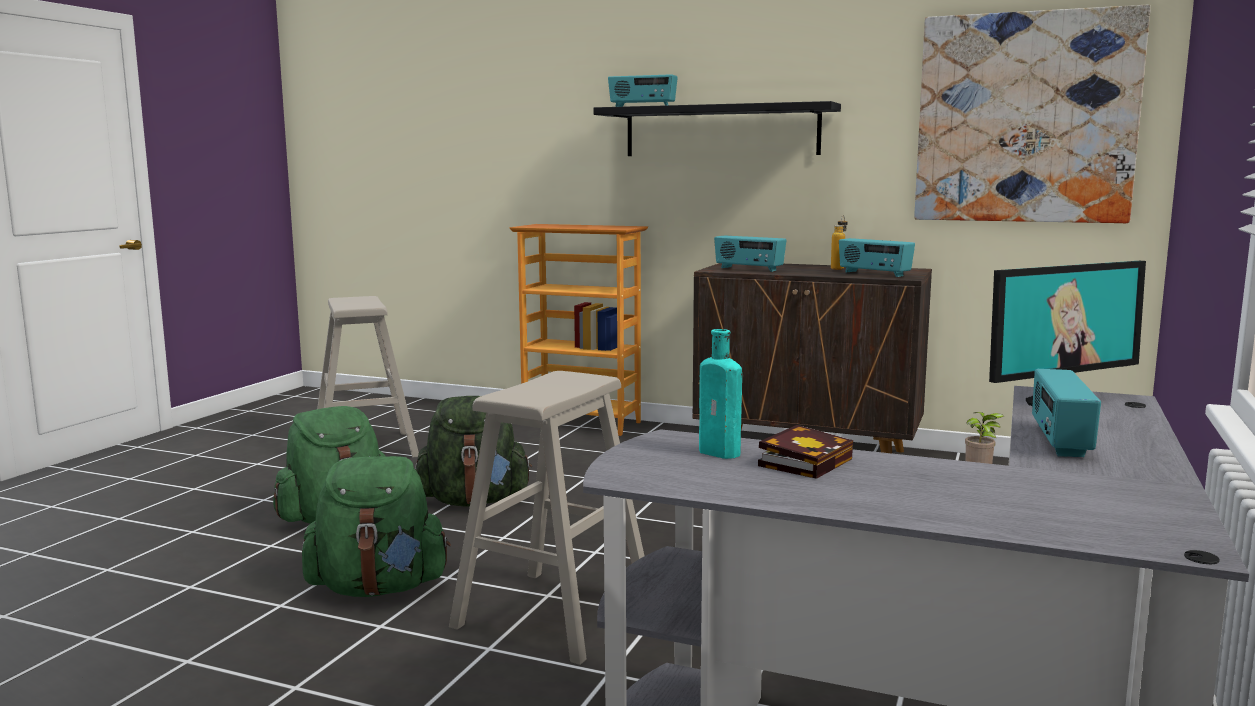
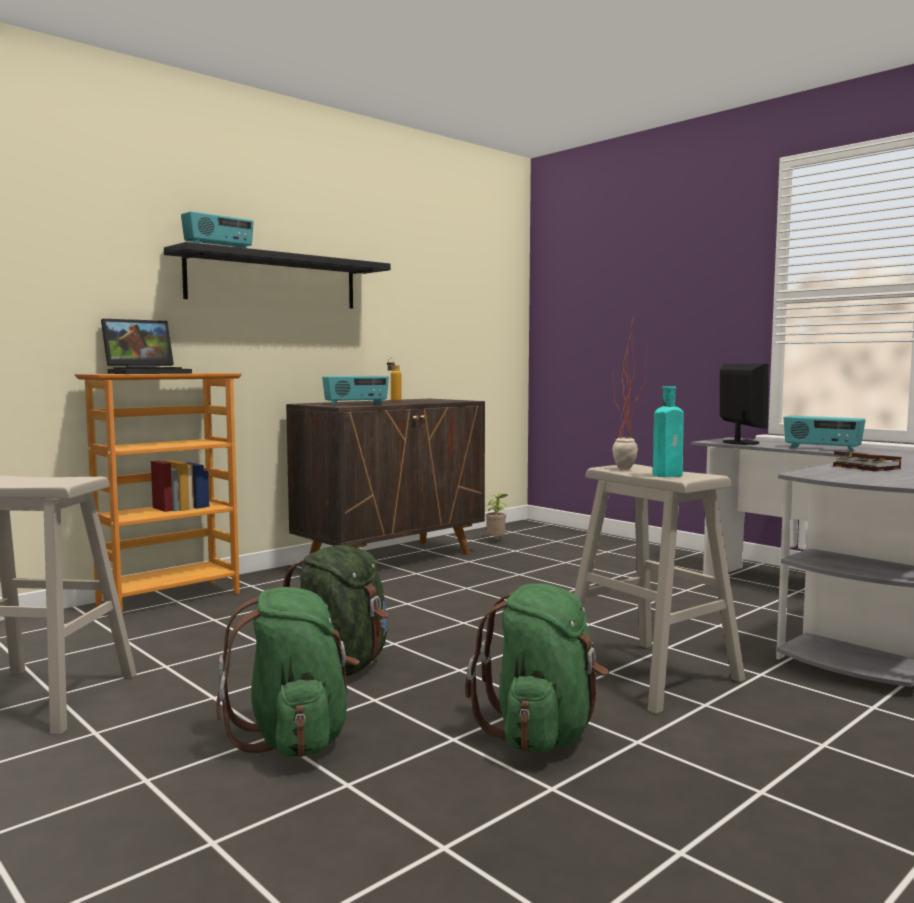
camera: 65 degrees left, 5 degrees down
(552, 379) = (627, 470): none -> potted plant
(575, 225) = (148, 373): none -> laptop
(722, 453) = (845, 472): turquoise bottle -> turquoise bottle (669, 475)
(874, 274) = (438, 401): radio -> none
(1025, 118) = (467, 290): picture -> none

